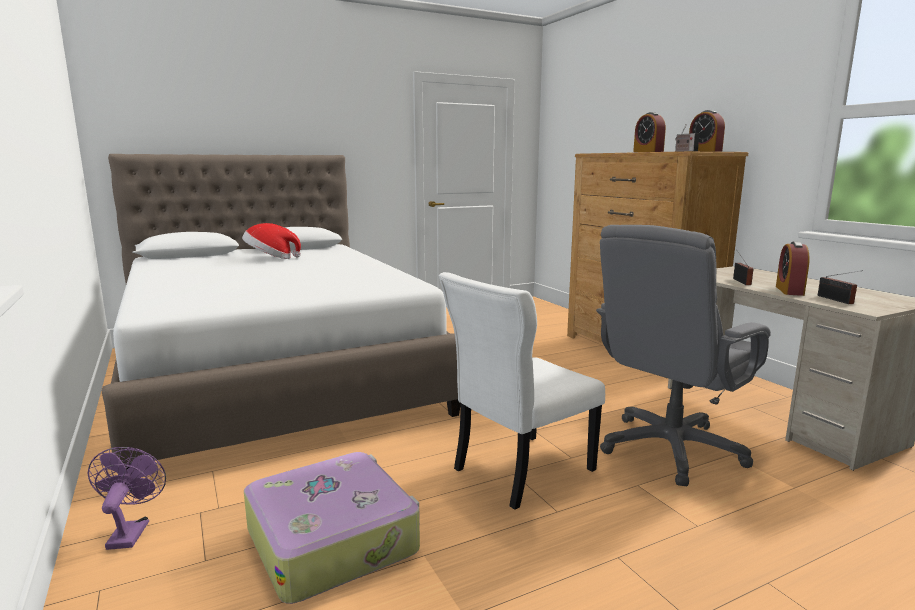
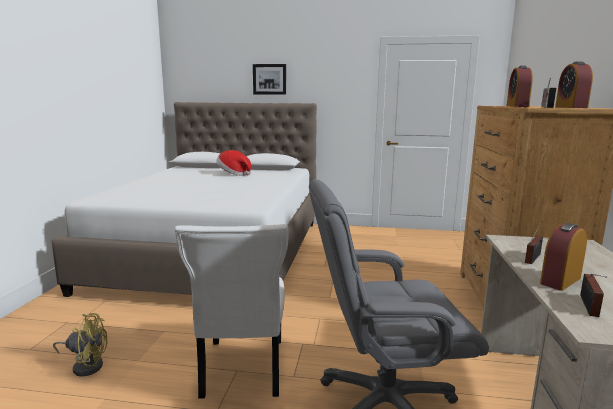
camera: 35 degrees right, 0 degrees up
(130, 531) = (32, 320): purple fan -> none
(271, 120) = (269, 79): none -> picture
(333, 539) = (86, 365): suitcase -> yellow fan
(519, 471) = (242, 370): white chair -> white chair turned 90 degrees counterclockwise

